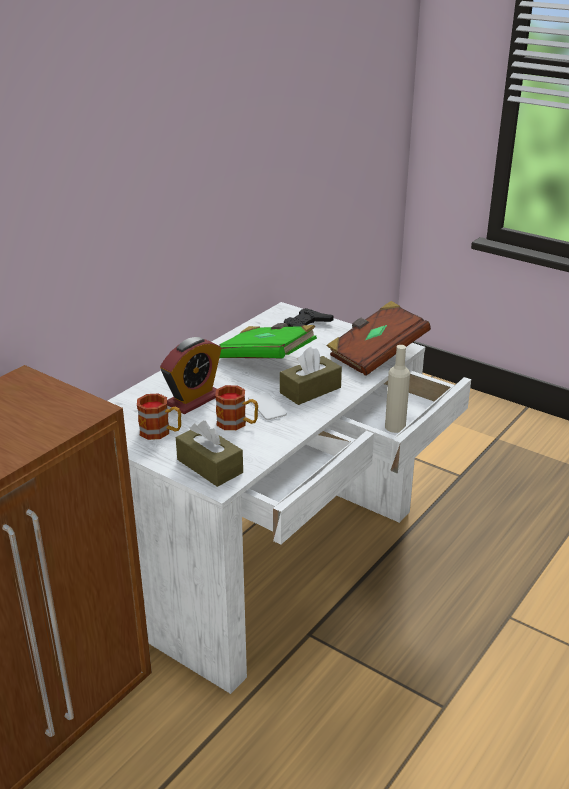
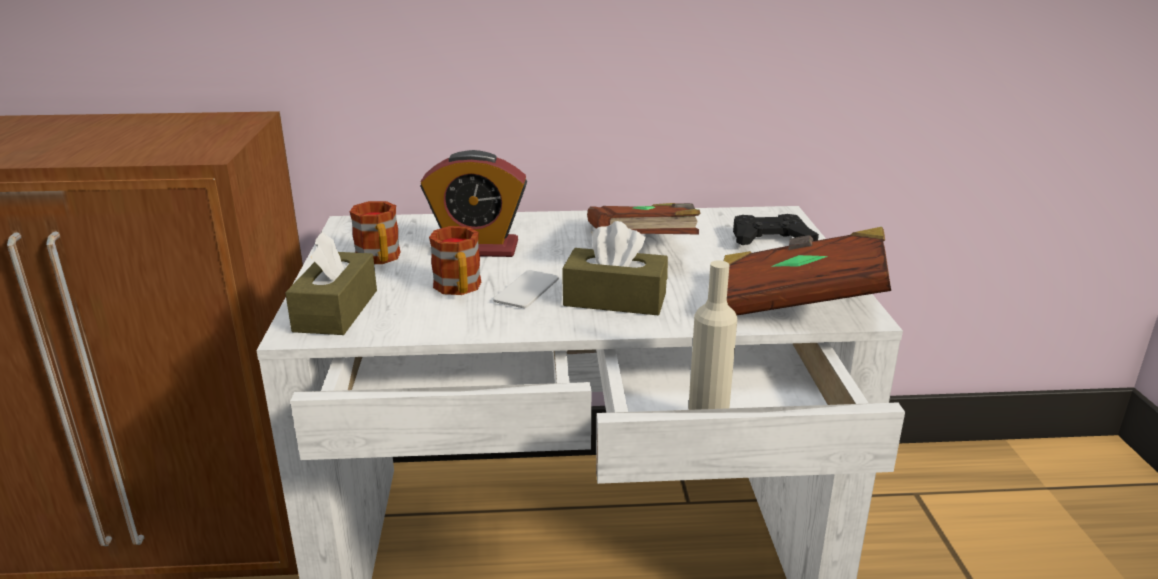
camera: 50 degrees right, 5 degrees down
(266, 359) = (642, 248): green book -> brown book

